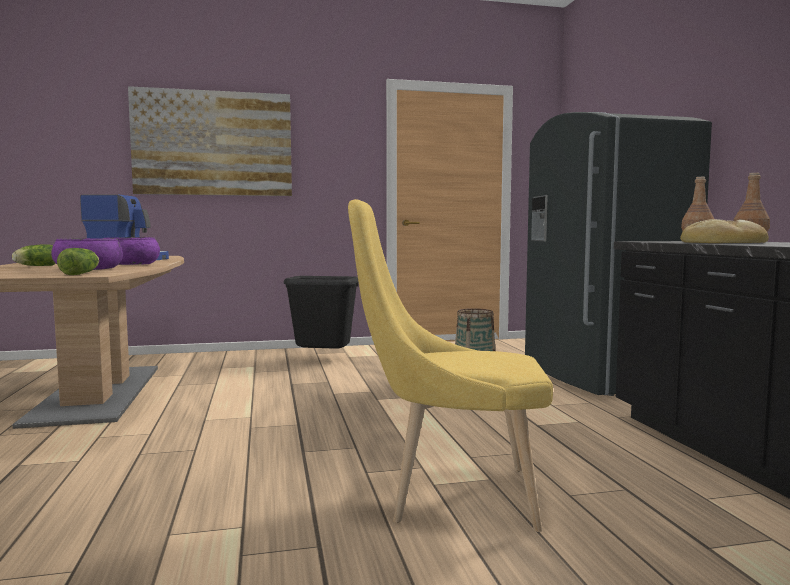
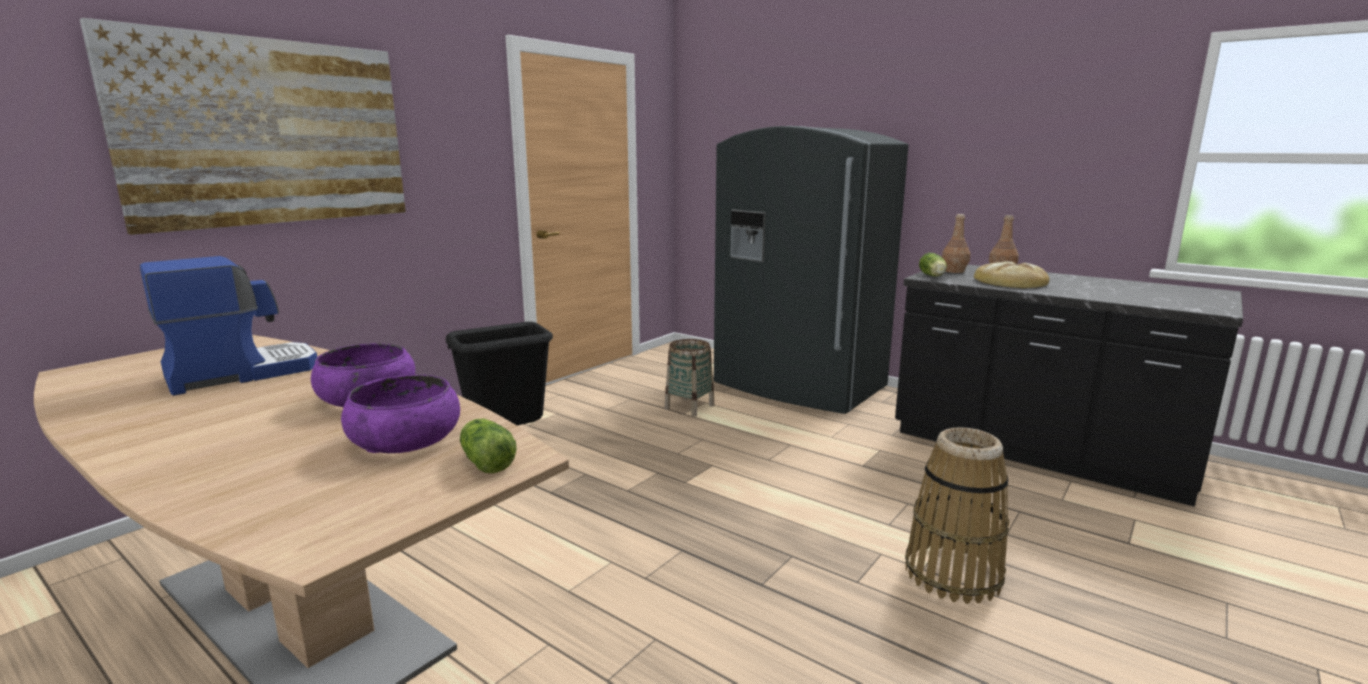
camera: 40 degrees left, 10 degrees up
(35, 266) = (215, 450): lettuce -> lettuce (933, 276)
(450, 495) = (952, 574): yellow chair -> basket

